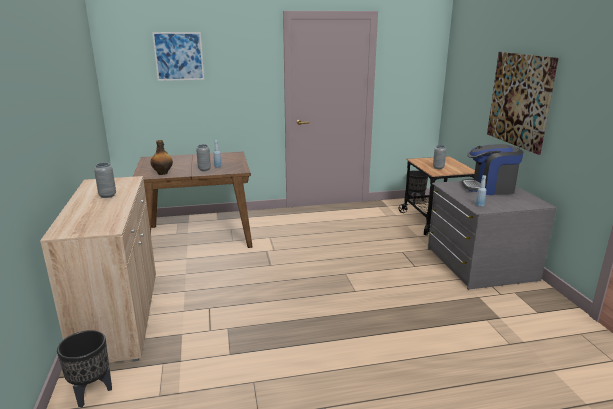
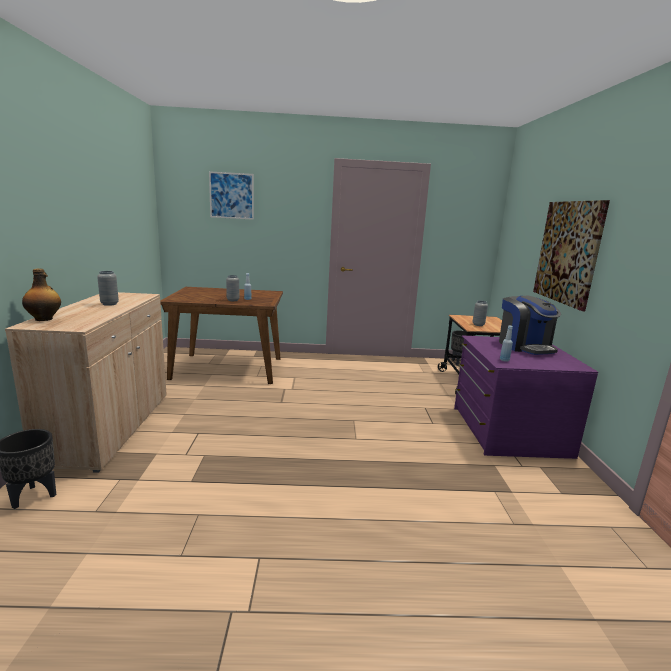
camera: 10 degrees right, 5 degrees down
(163, 173) = (192, 299): bottle -> bottle (44, 319)
(479, 264) = (507, 431): grey dresser -> purple dresser
(489, 188) = (525, 346): coffee machine -> coffee machine turned 120 degrees counterclockwise

